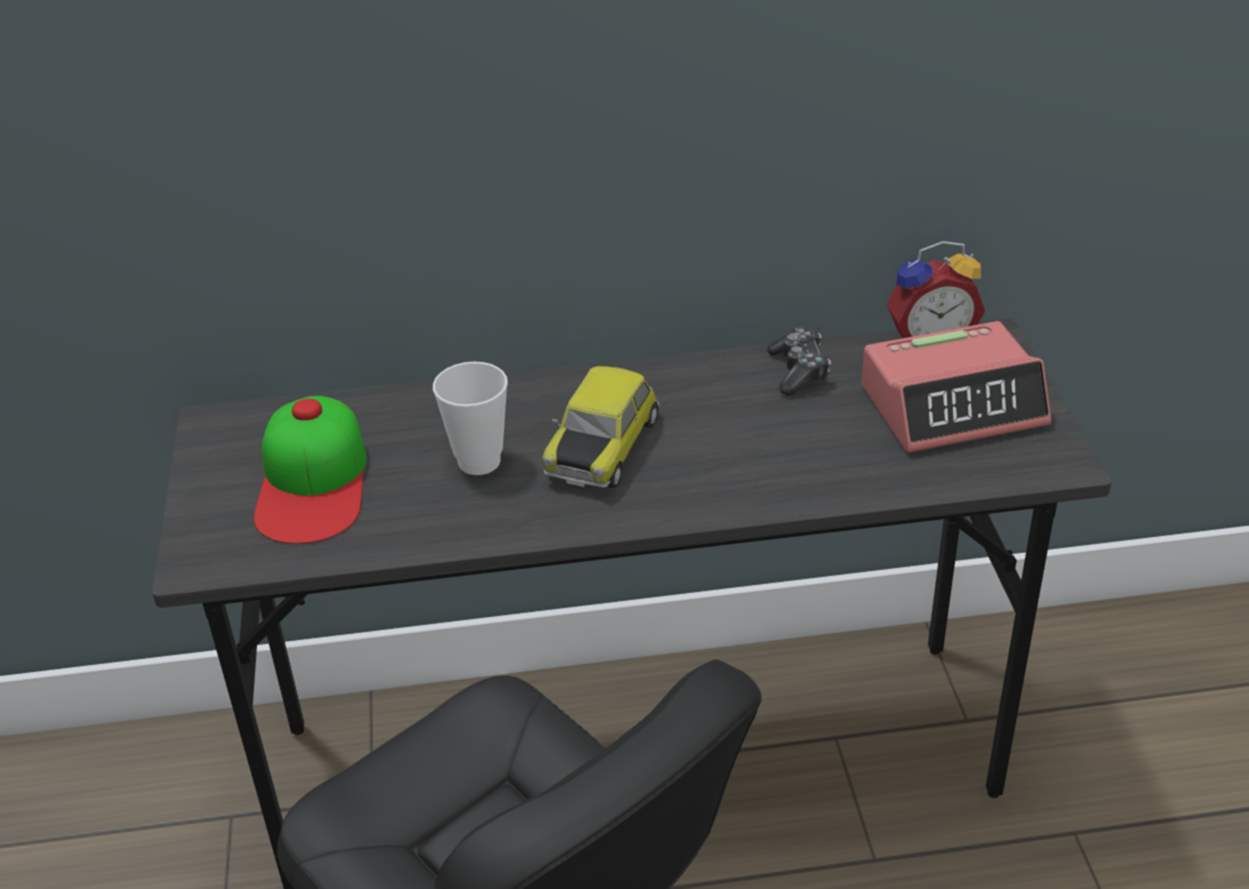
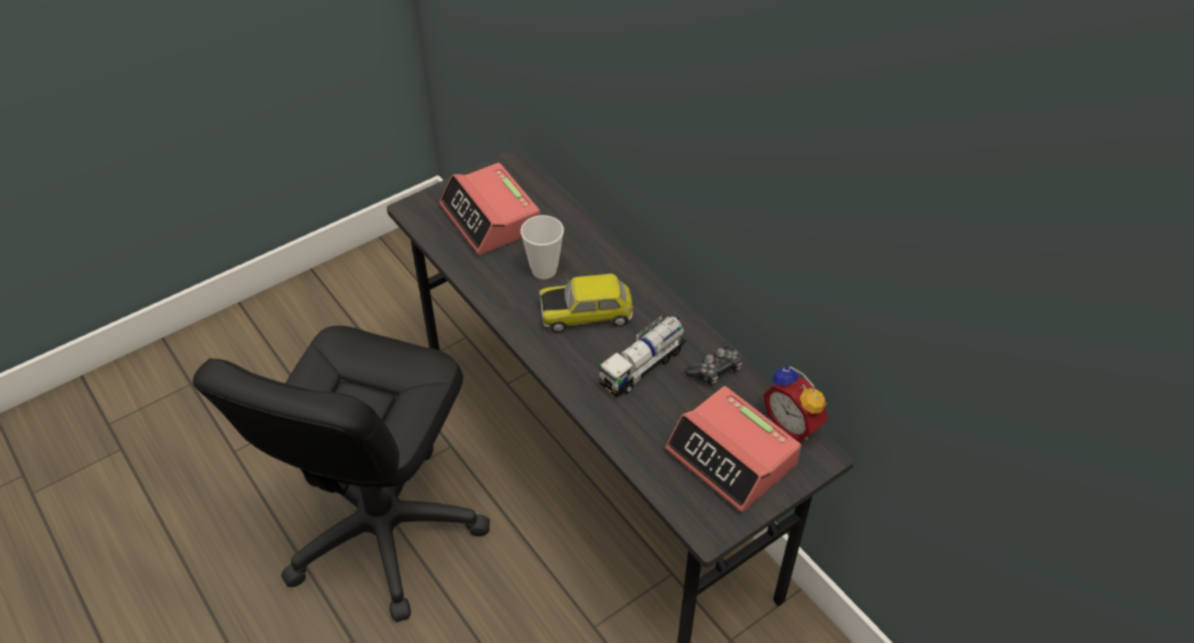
camera: 60 degrees right, 10 degrees up
(313, 482) = (491, 219): cap -> alarm clock
(745, 428) = (643, 366): none -> toy truck

